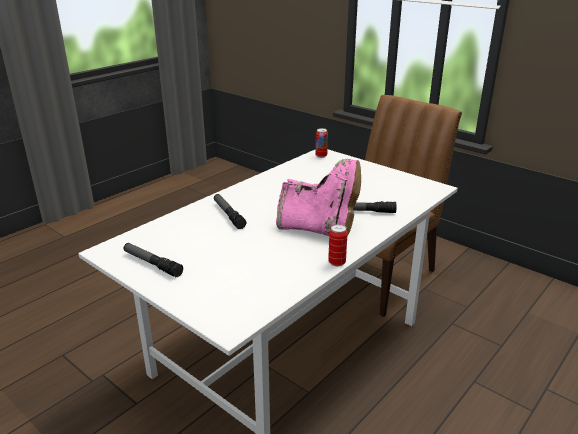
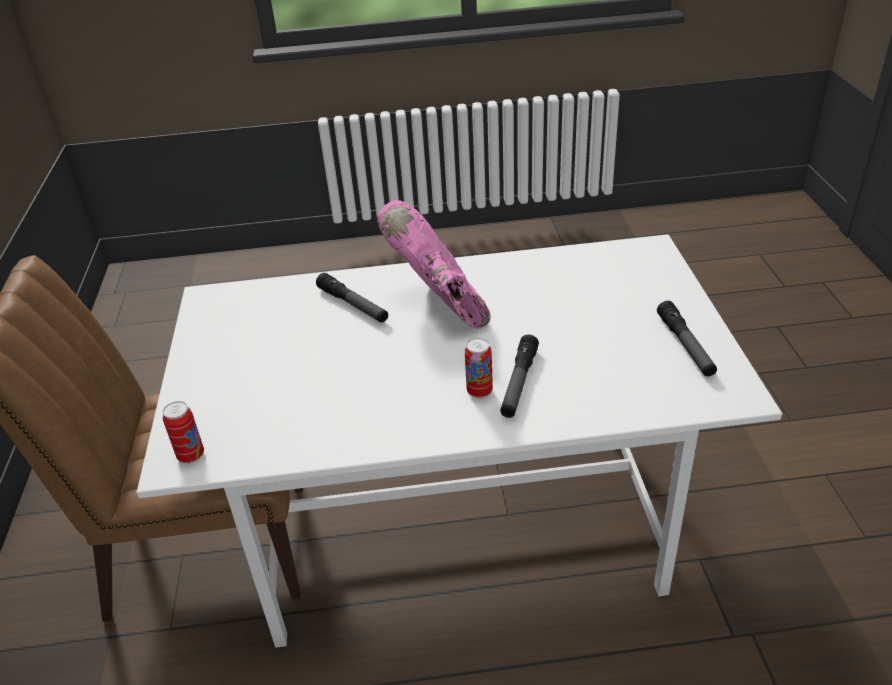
camera: 135 degrees left, 10 degrees up
(337, 262) = (484, 260): can -> can (479, 391)

